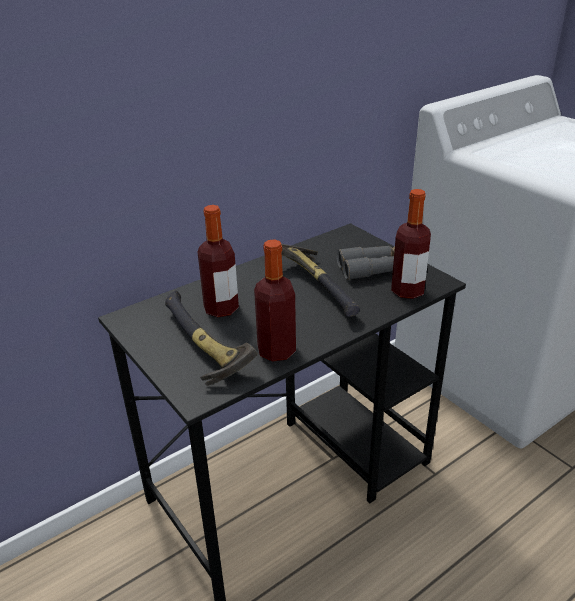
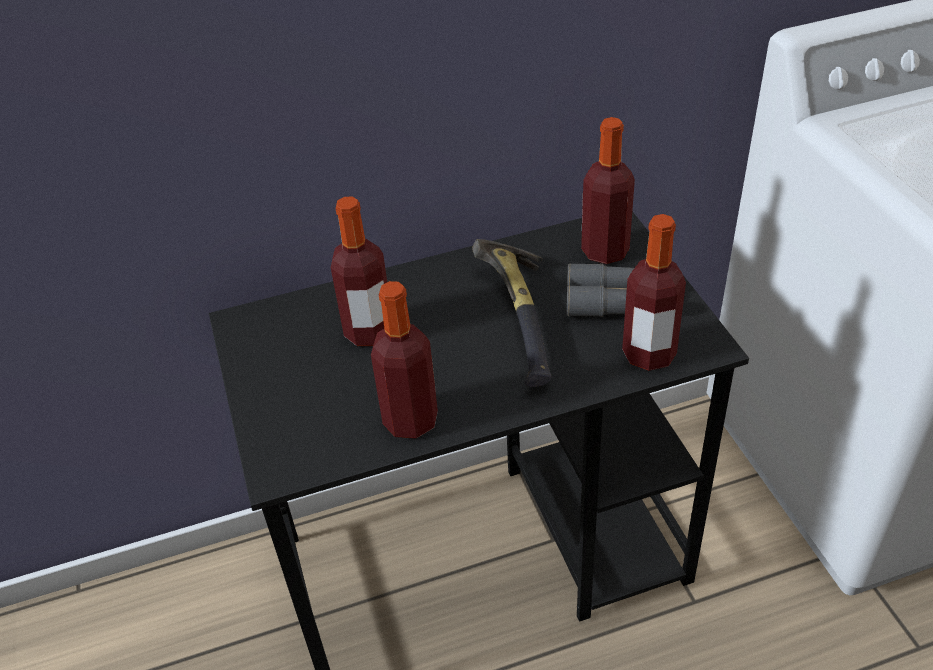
camera: 20 degrees right, 10 degrees up
(201, 347) = (315, 392): hammer -> none
(350, 246) = (605, 251): none -> bottle

